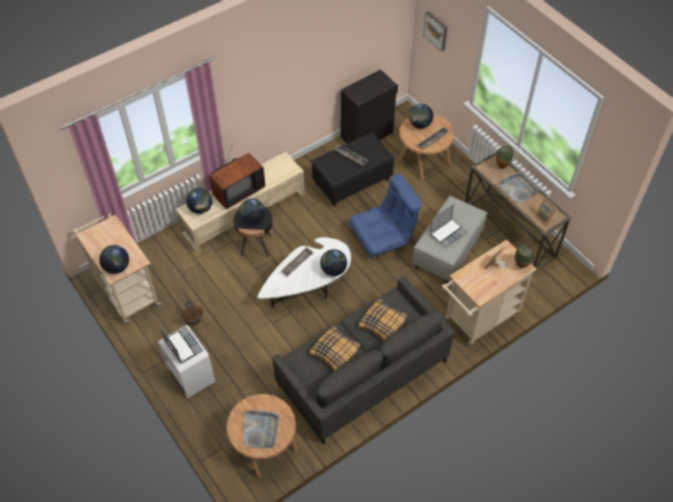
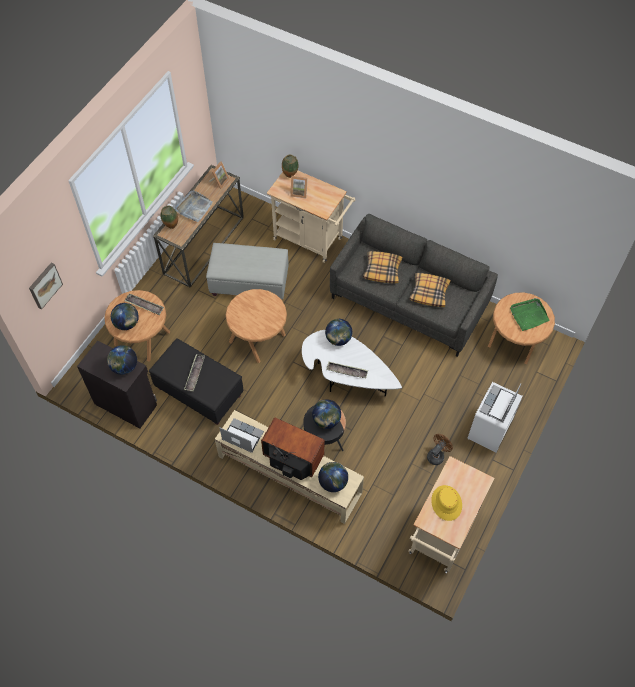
camera: 115 degrees left, 5 degrees up
(114, 242) = (446, 503): none -> yellow hat
(117, 267) = (472, 482): globe -> globe (124, 367)
(260, 430) = (528, 315): grey tray -> green tray
(383, 237) = (258, 338): blue armchair -> brown side table
(447, 233) = (254, 262): laptop -> laptop (242, 436)

